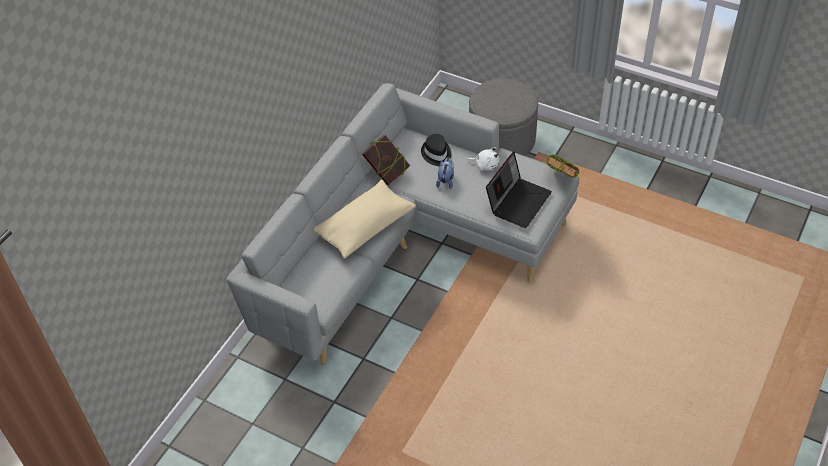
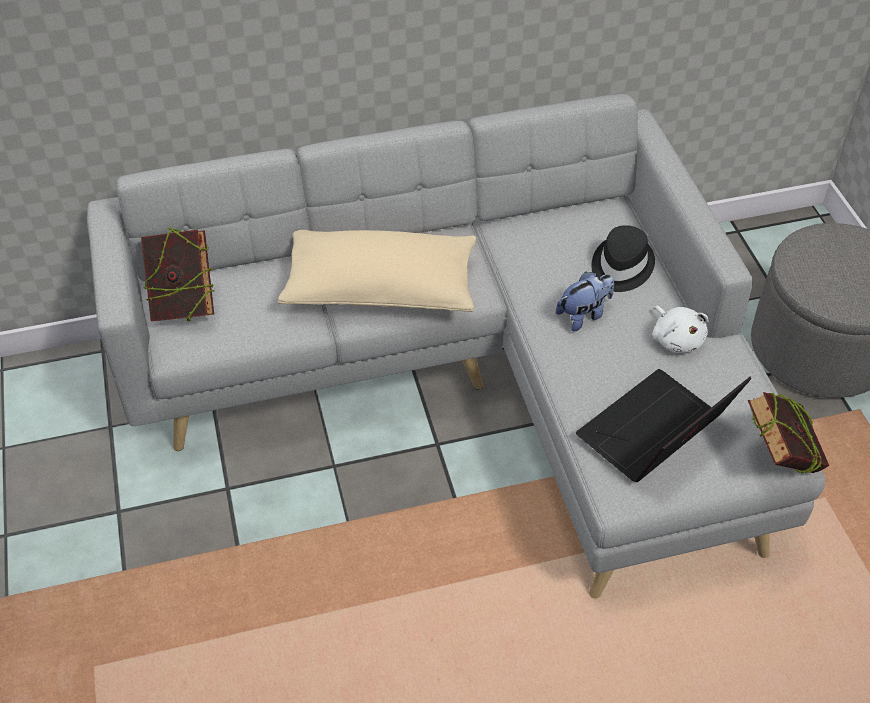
camera: 45 degrees right, 0 degrees up
(387, 174) = (512, 241): book -> book (184, 304)
(518, 201) = (655, 435): laptop -> laptop turned 150 degrees clockwise

